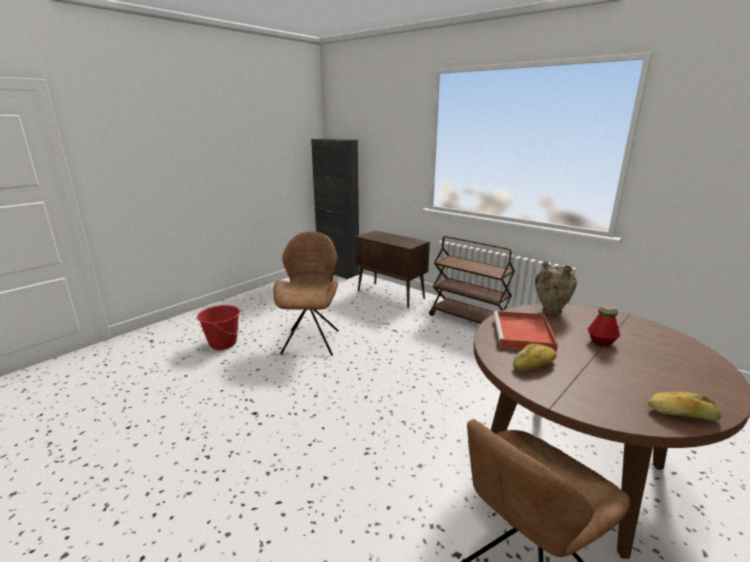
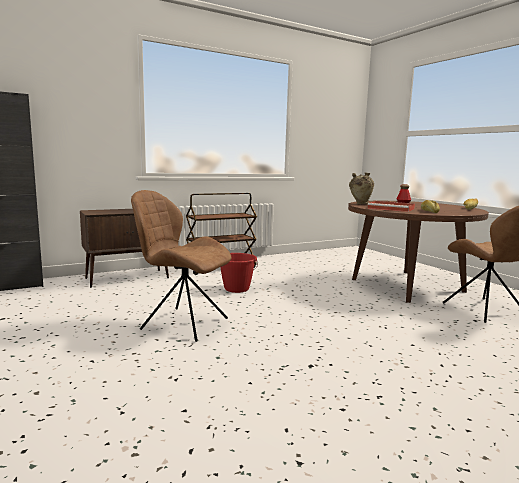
camera: 70 degrees left, 10 degrees down
(223, 344) = (115, 376): red bucket -> red bucket (236, 289)

